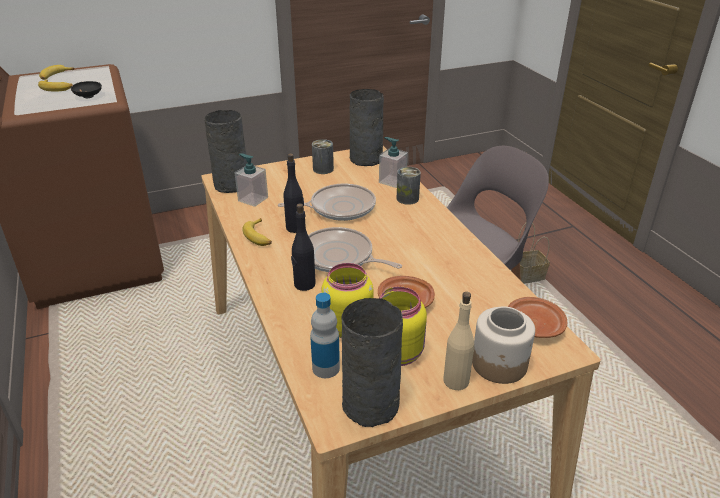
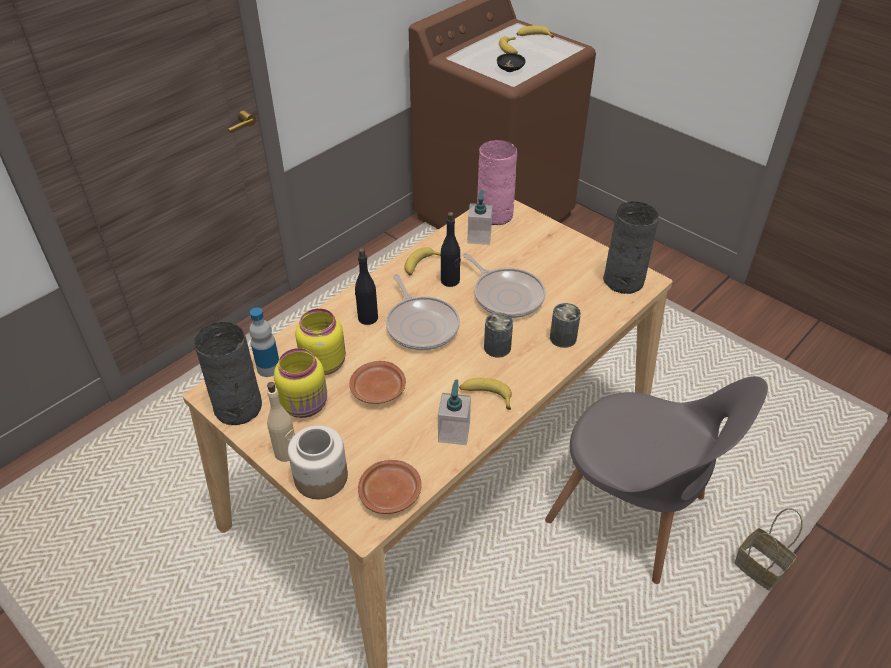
camera: 65 degrees right, 10 degrees up
(233, 184) = (495, 215): grey vase -> pink vase
(323, 169) = (573, 258): can -> can (497, 347)
(340, 257) = (421, 325): frying pan -> frying pan turned 150 degrees clockwise
(392, 181) = (591, 315): soap dispenser -> soap dispenser (454, 432)
(448, 248) = (485, 396): none -> banana

